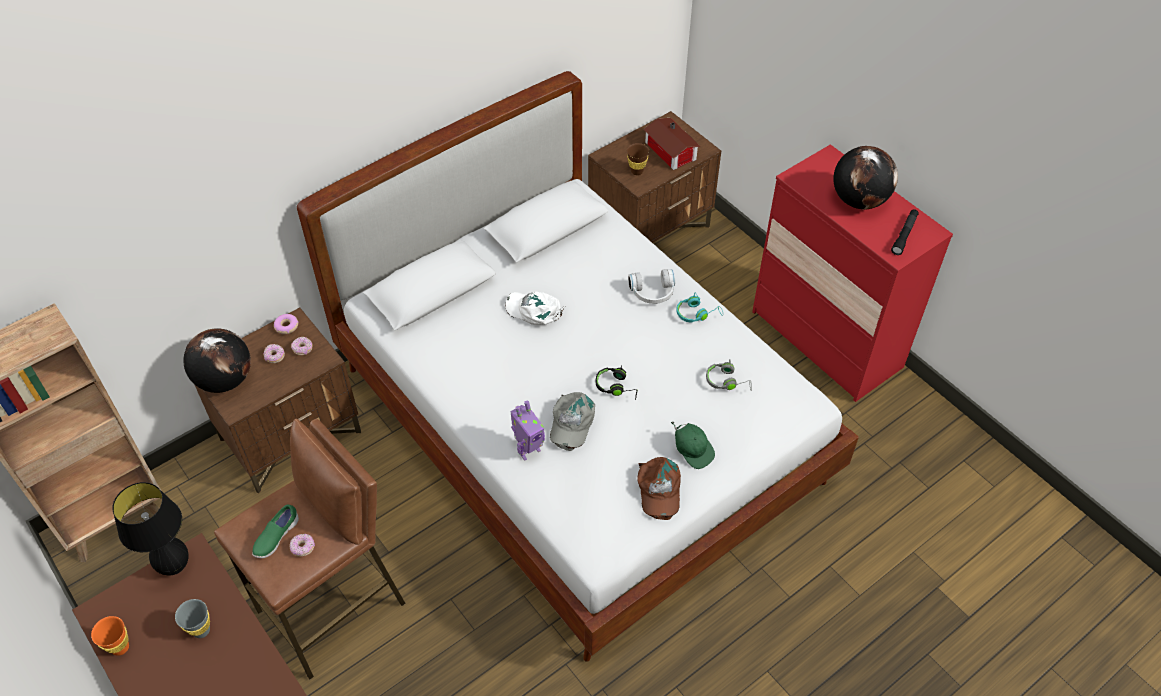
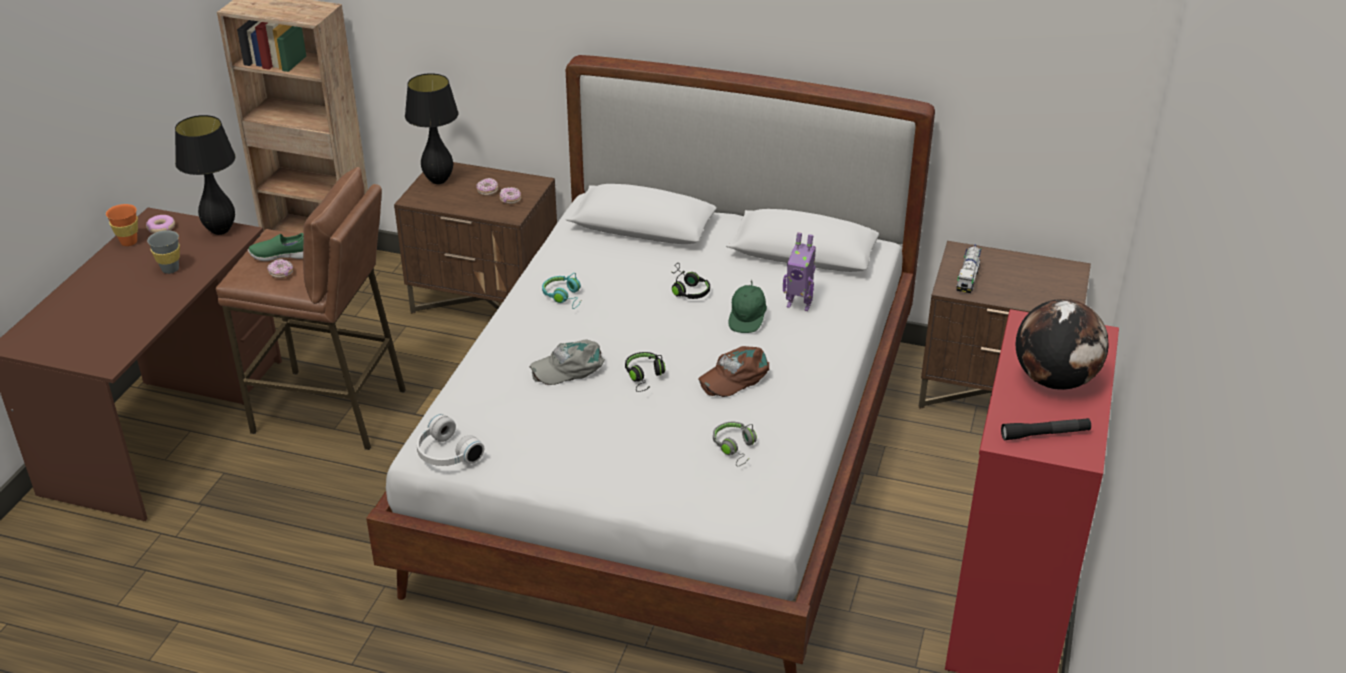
camera: 55 degrees right, 15 degrees down
(224, 380) = (438, 180): globe -> black table lamp
(286, 326) = (526, 181): donut -> donut (161, 228)
(528, 450) = (511, 357): toy robot -> toy robot (799, 304)
(534, 310) = (687, 289): white cap -> black headphones
(637, 171) = (967, 278): brown cup -> toy truck
(653, 293) = (799, 350): white headphones -> white headphones (445, 454)
(658, 490) = (542, 458): brown cap -> brown cap (734, 376)
(670, 152) = (1027, 288): toy house -> none
(692, 450) = (616, 461): green cap -> green cap (748, 319)
(697, 313) = (806, 390): turquoise headphones -> turquoise headphones (564, 297)

